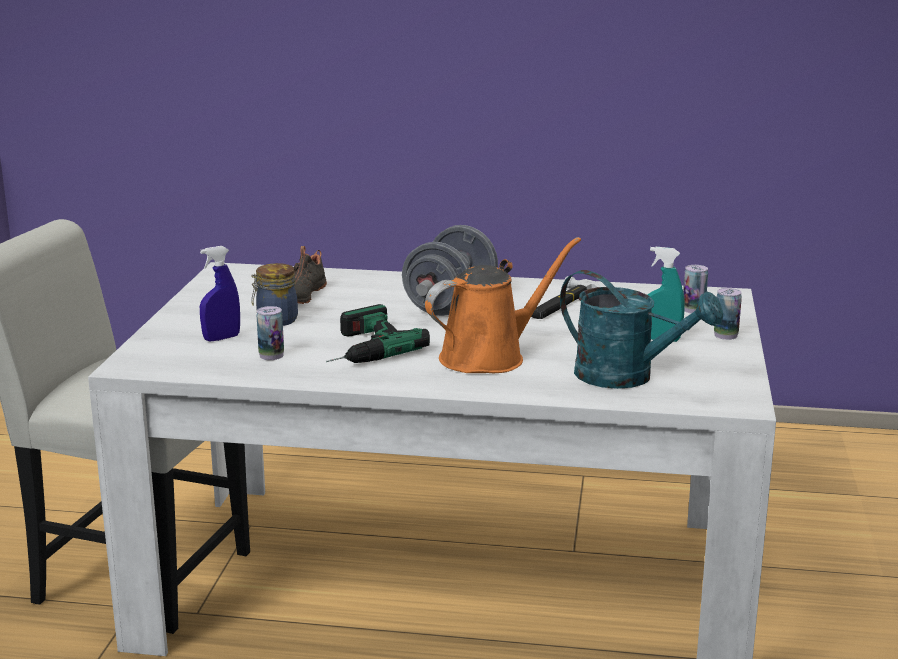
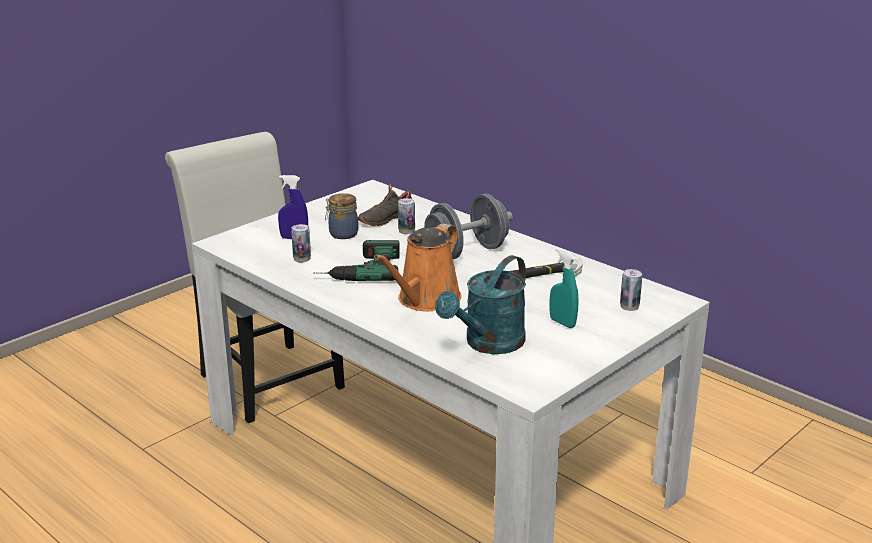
camera: 35 degrees right, 5 degrees up
(489, 357) = (425, 300): orange watering can -> orange watering can turned 120 degrees clockwise
(627, 377) = (488, 344): turquoise watering can -> turquoise watering can turned 60 degrees clockwise
(725, 335) = (616, 335): can -> can (406, 231)

